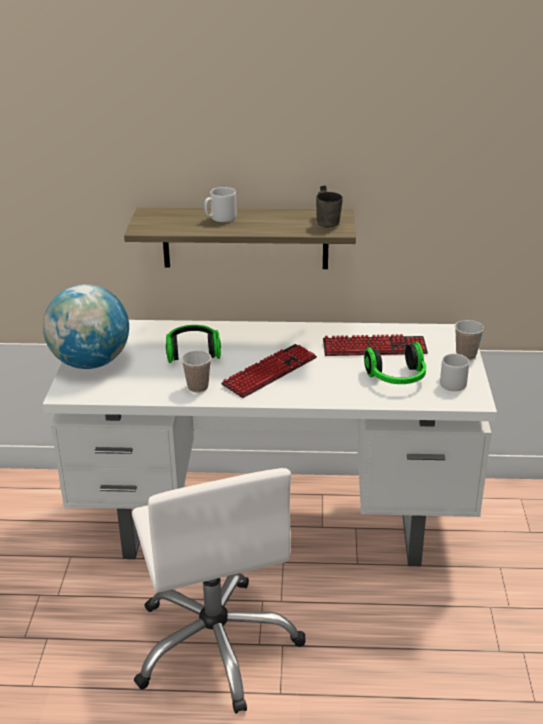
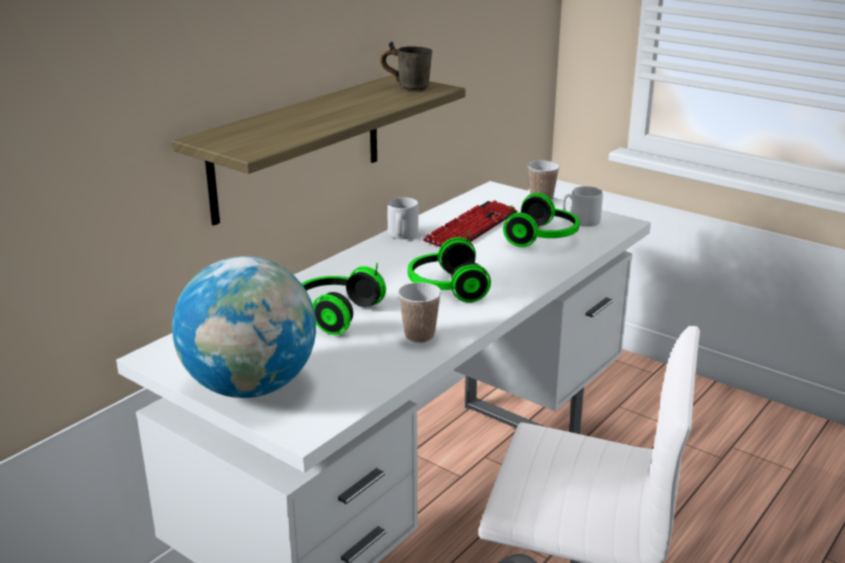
camera: 55 degrees left, 5 degrees down
(220, 218) = (302, 116): grey mug -> grey mug (402, 235)
(270, 372) = (445, 288): keyboard -> headphones

